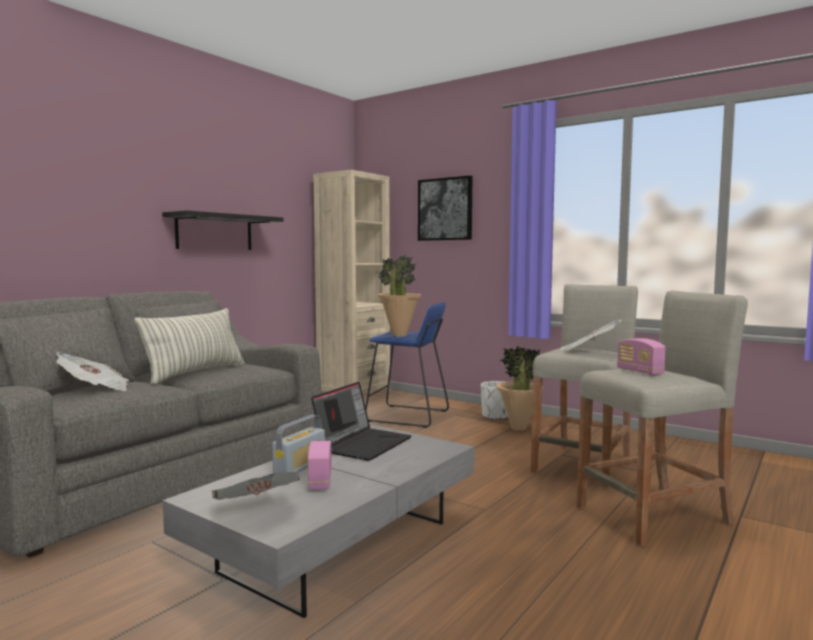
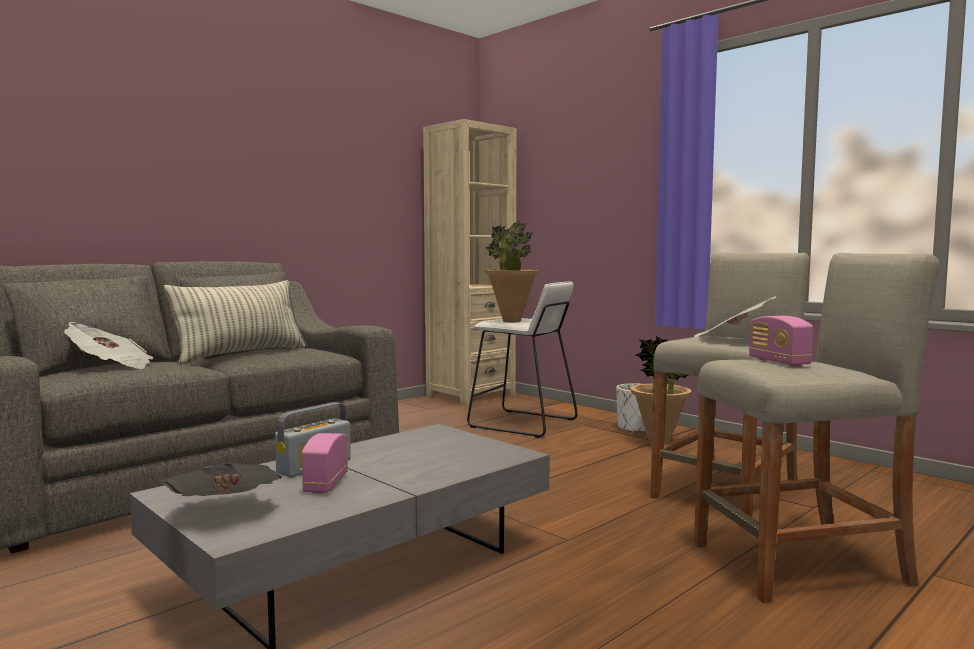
camera: 10 degrees right, 0 degrees up
(214, 232) = (295, 195): black shelf -> none
(363, 444) = (410, 445): laptop -> none
(407, 416) = (522, 423): blue stool -> white stool
(445, 209) = (582, 166): picture -> none

